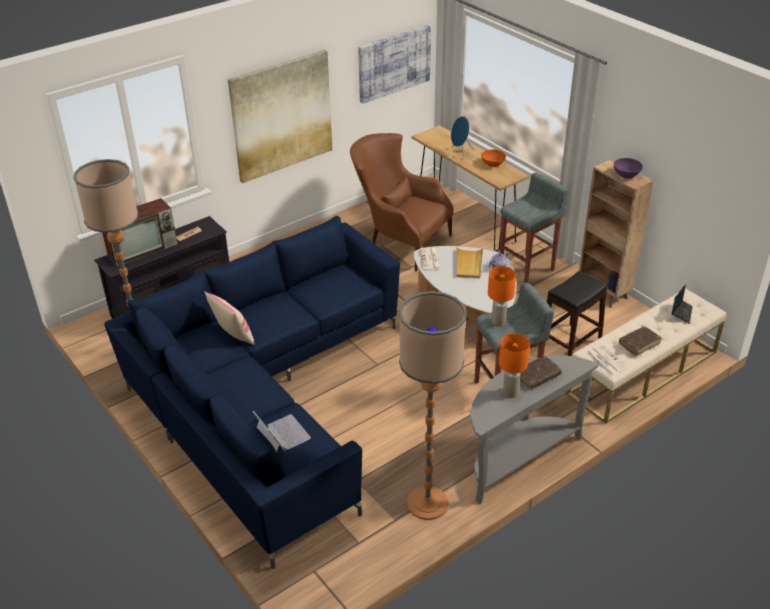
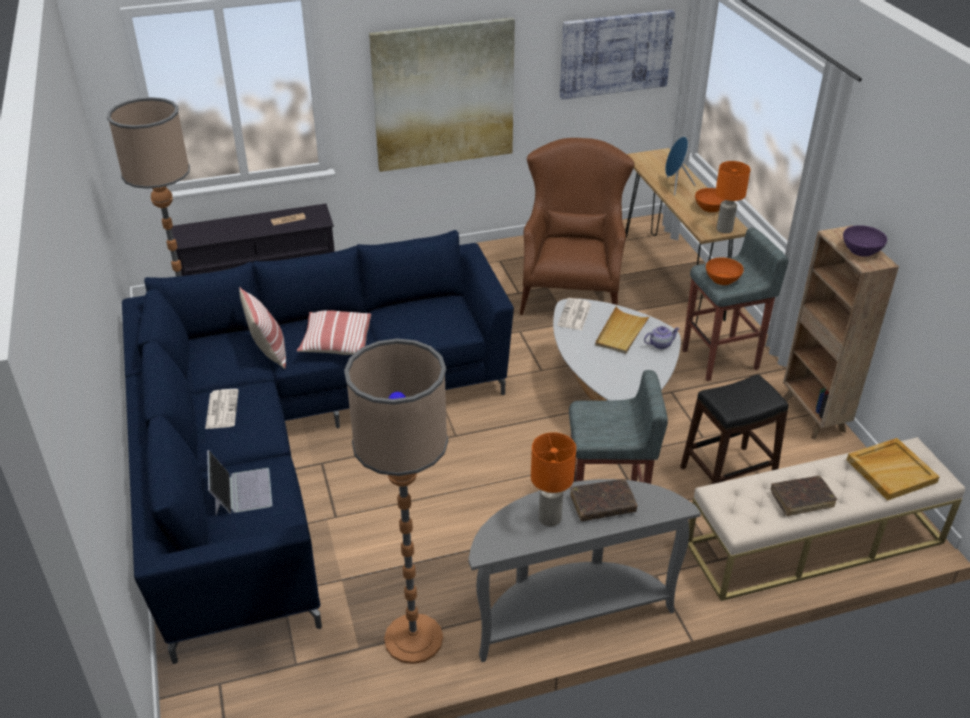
camera: 20 degrees right, 0 degrees up
(143, 249) = (228, 226): television -> none
(280, 317) = (336, 343): none -> pillow
(399, 241) = (571, 287): brown armchair -> brown armchair turned 45 degrees clockwise
(498, 322) = (596, 416): orange table lamp -> orange table lamp (724, 229)
(526, 212) = (722, 279): none -> orange bowl
(606, 360) = (738, 510): newspaper -> newspaper (221, 409)
(681, 312) = (891, 470): laptop -> beige tray

